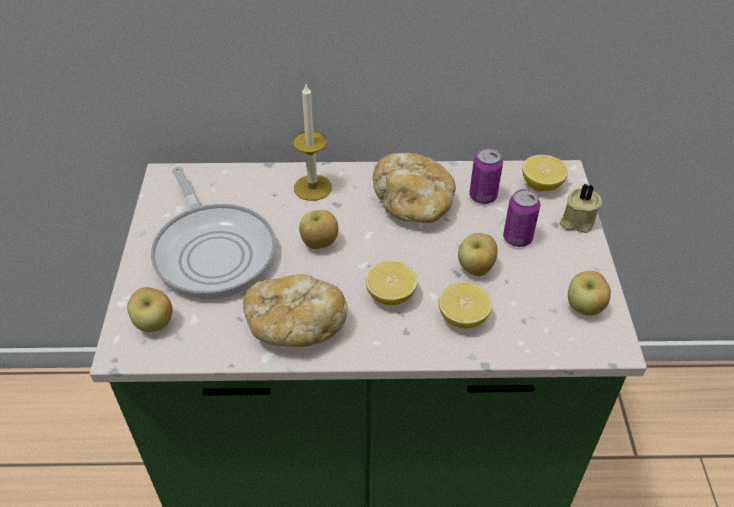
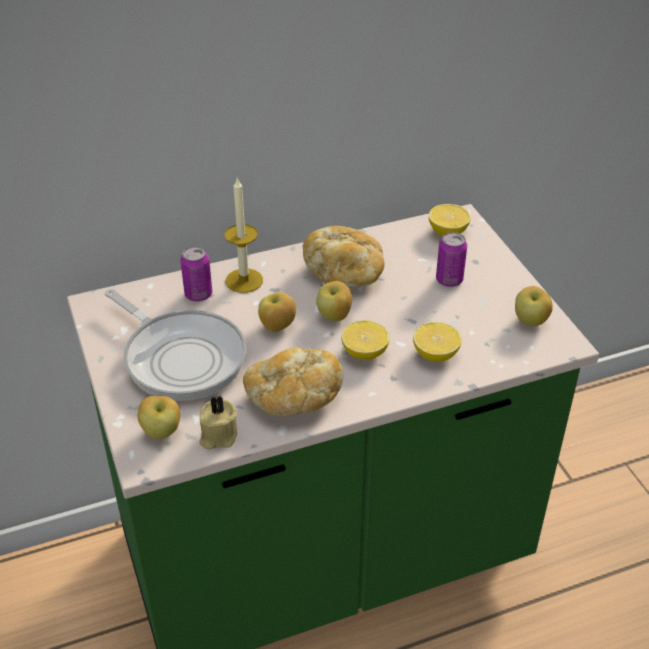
camera: 20 degrees left, 5 degrees down
(476, 269) = (426, 313): apple -> apple (335, 316)
(483, 196) = (402, 253): can -> can (198, 294)
(576, 221) = (491, 255): beige candle -> beige candle (218, 436)

